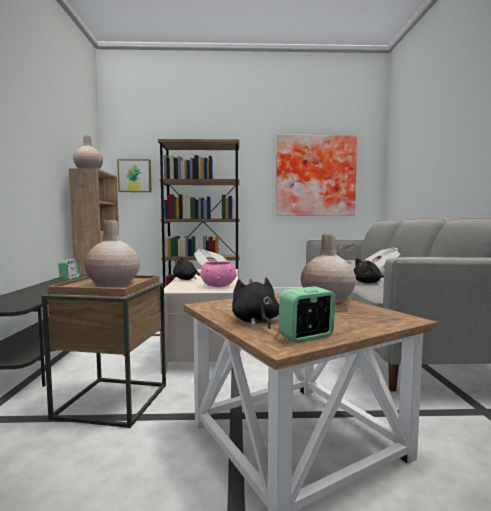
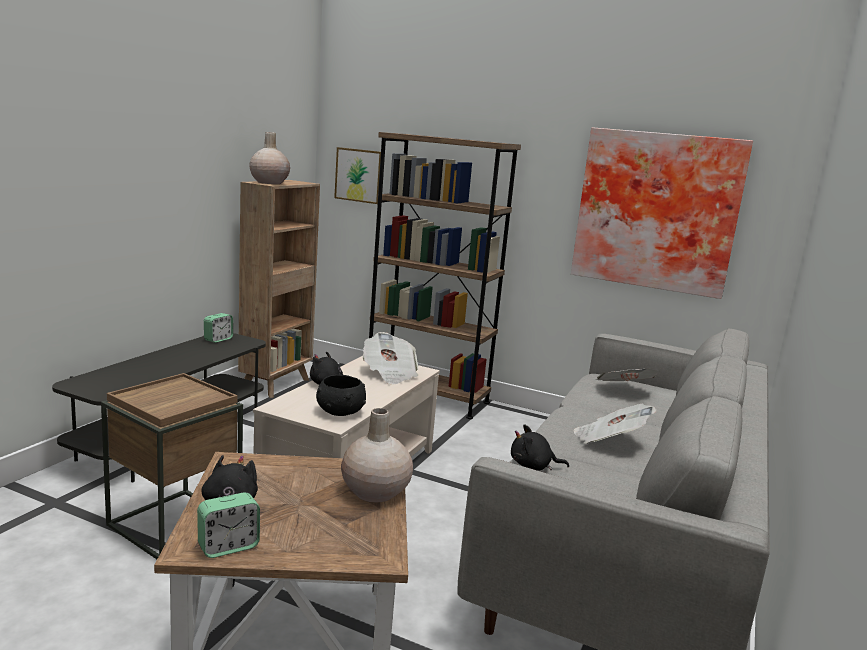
camera: 25 degrees right, 10 degrees up
(113, 284) = (172, 401): beige vase -> none
(218, 286) = (339, 411): pink bowl -> black bowl
(306, 337) = (228, 547): alarm clock -> alarm clock turned 150 degrees clockwise

